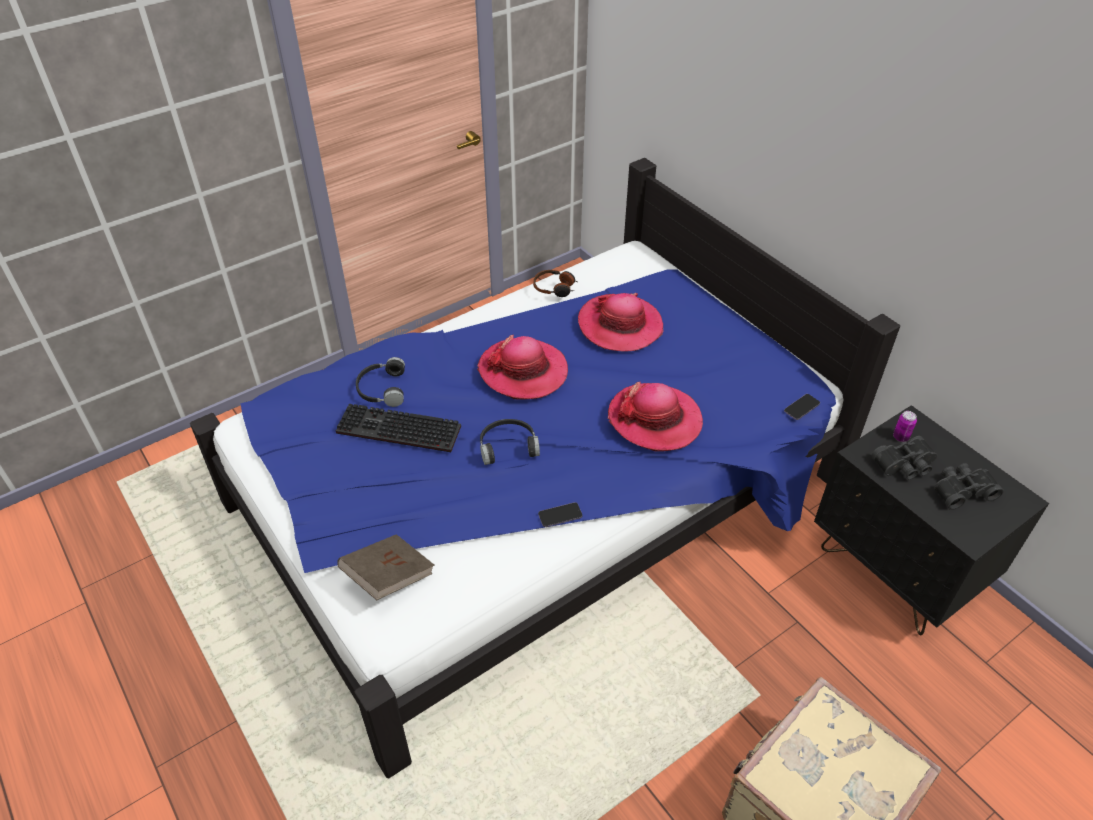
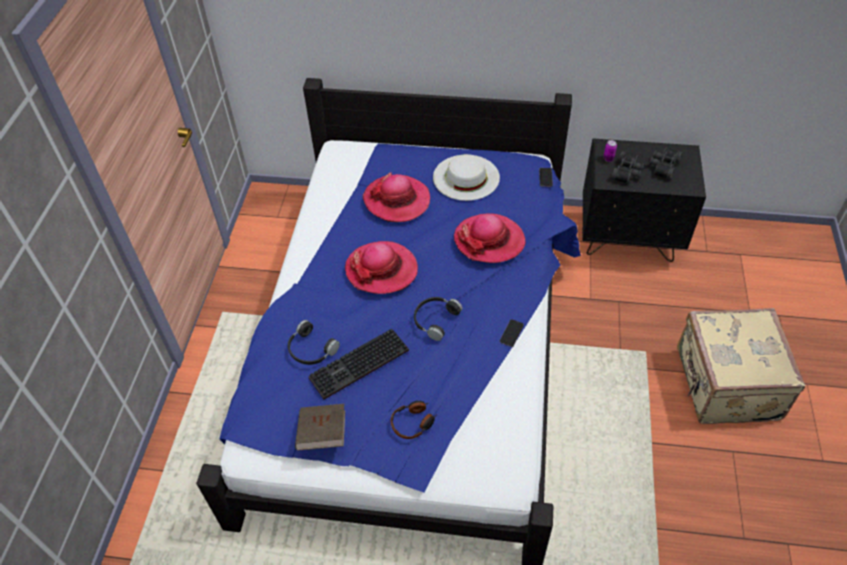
camera: 45 degrees left, 5 degrees up
(388, 577) = (473, 448): brown book -> brown book (322, 434)
(555, 288) = (326, 205): headphones -> headphones (413, 423)
(714, 350) = (466, 177): none -> white hat

